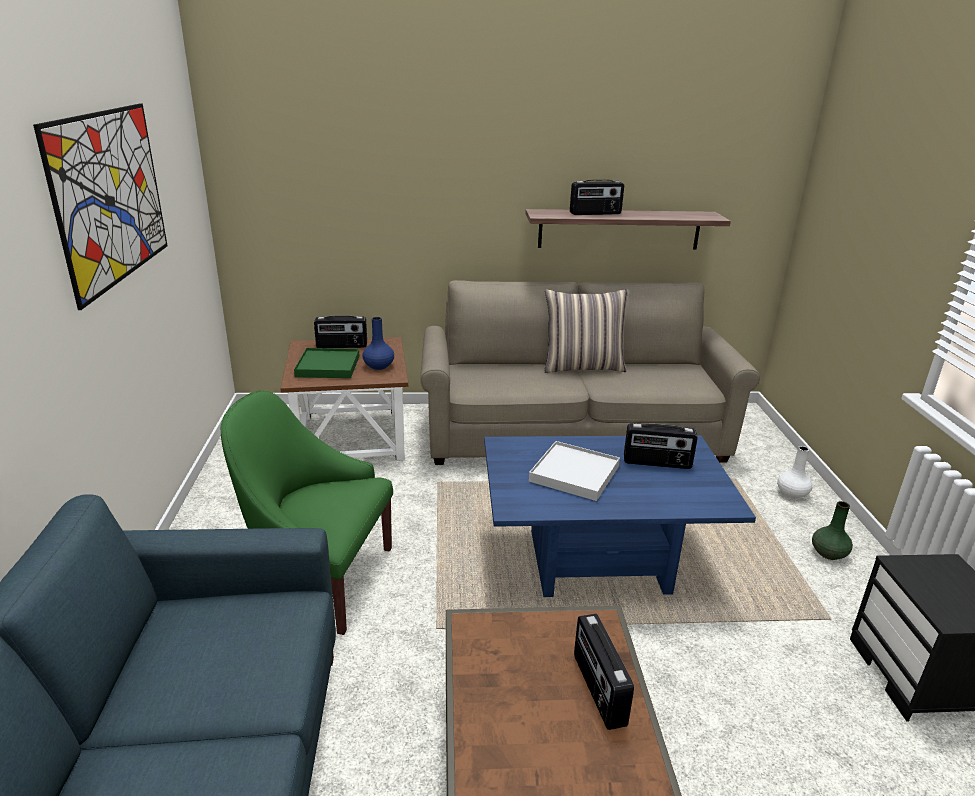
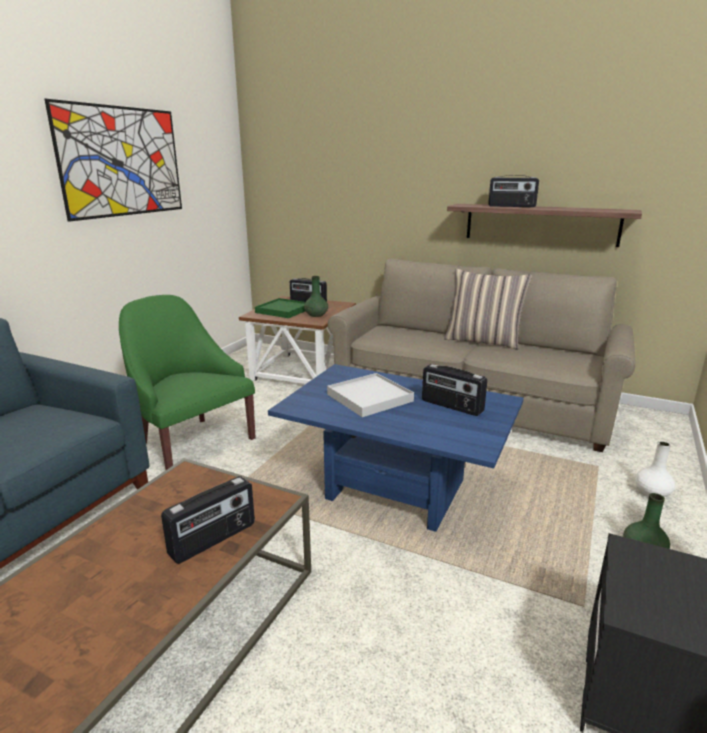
camera: 30 degrees right, 5 degrees down
(378, 366) = (316, 315): blue vase -> green vase
(597, 690) = (213, 540): radio -> radio turned 150 degrees counterclockwise

